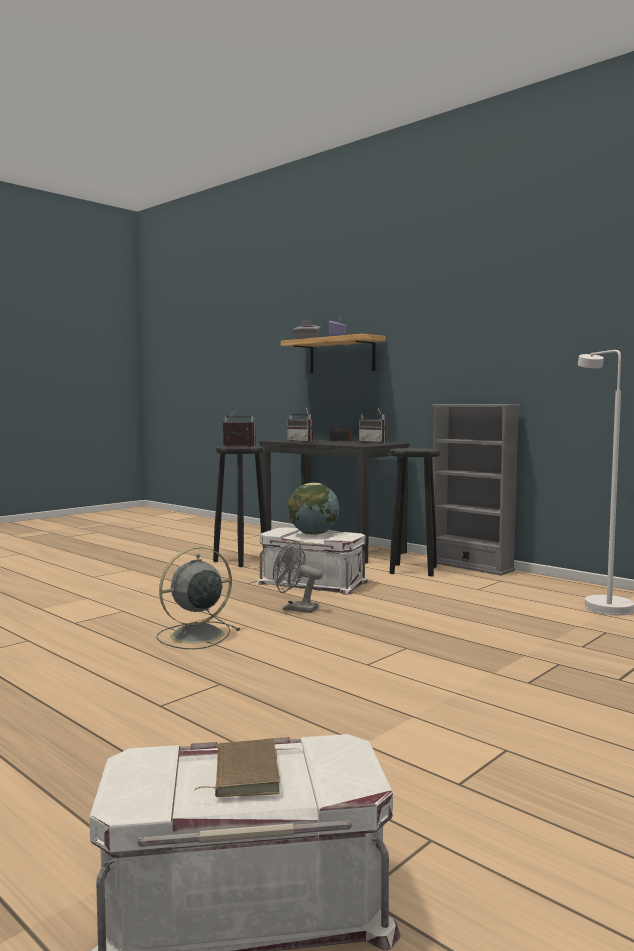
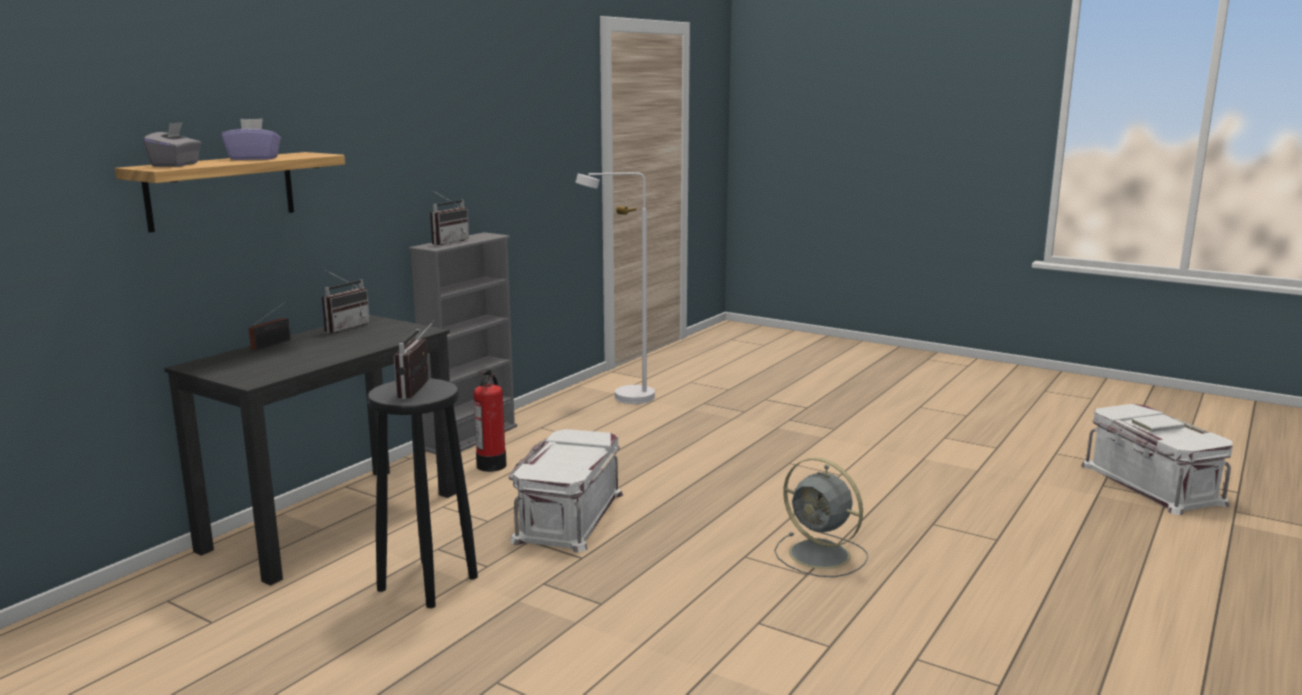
camera: 100 degrees left, 10 degrees up
(243, 773) = (1158, 427): brown book -> white book
(295, 609) = (695, 515): grey fan -> none
(302, 441) = (302, 361): radio -> radio (447, 242)
(313, 534) = (562, 455): globe -> none
(412, 570) = (492, 465): black stool -> fire extinguisher

